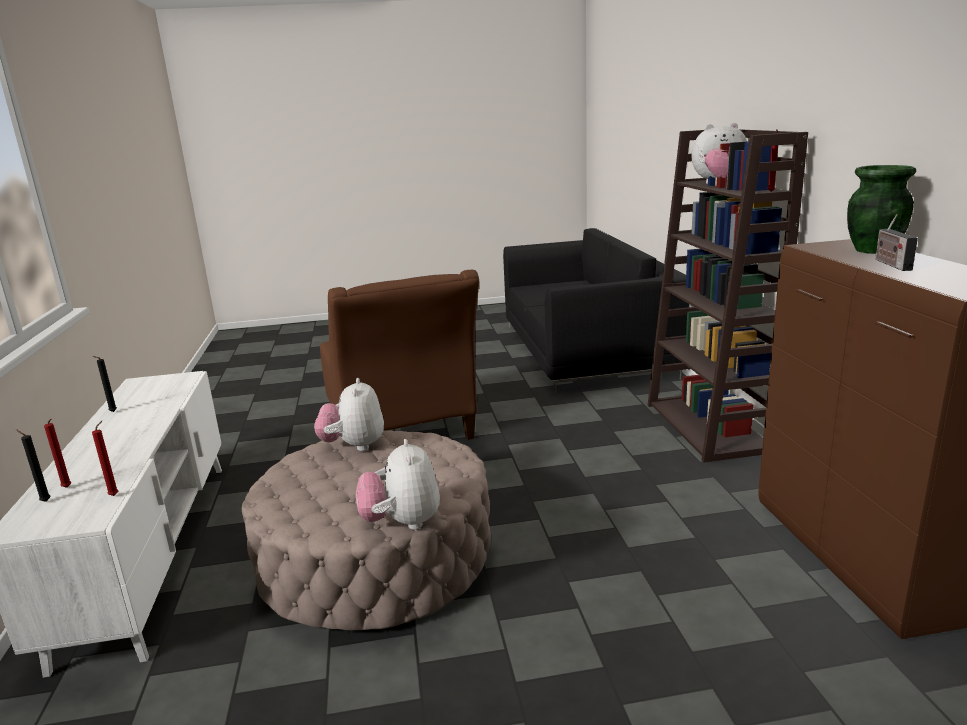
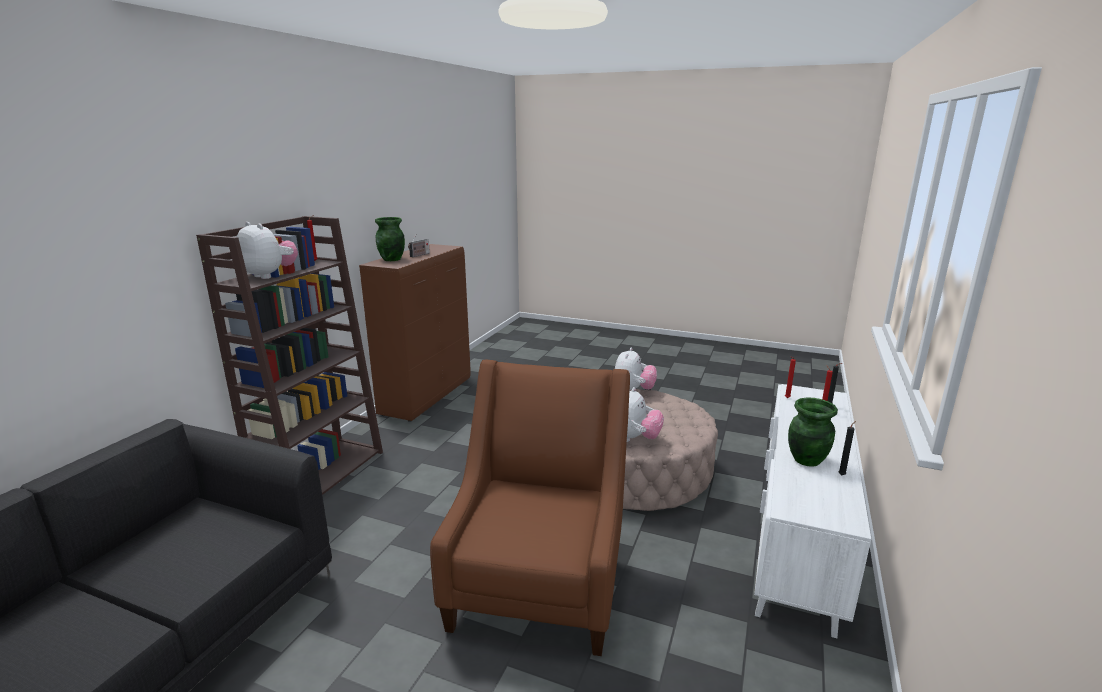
camera: 150 degrees left, 0 degrees up
(143, 415) = (806, 460): none -> green vase

